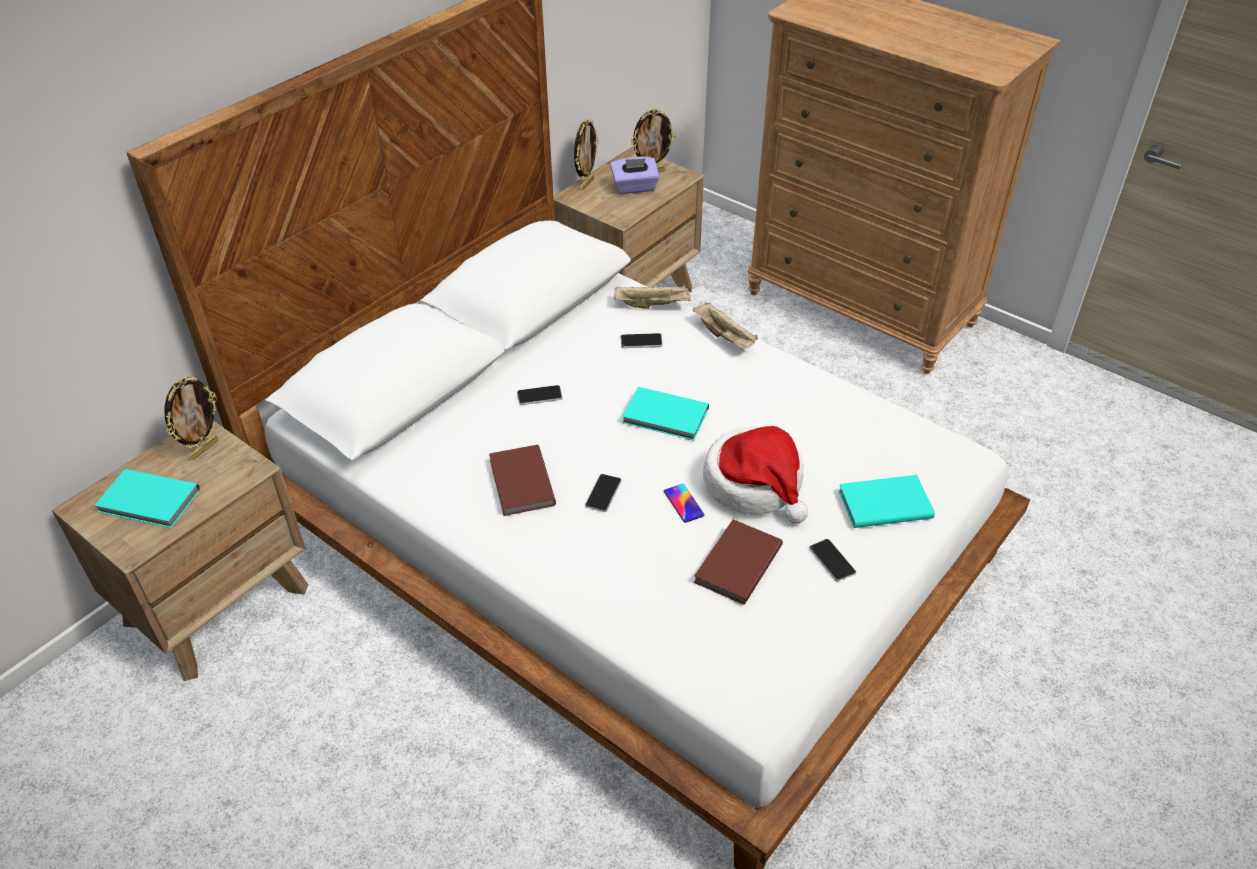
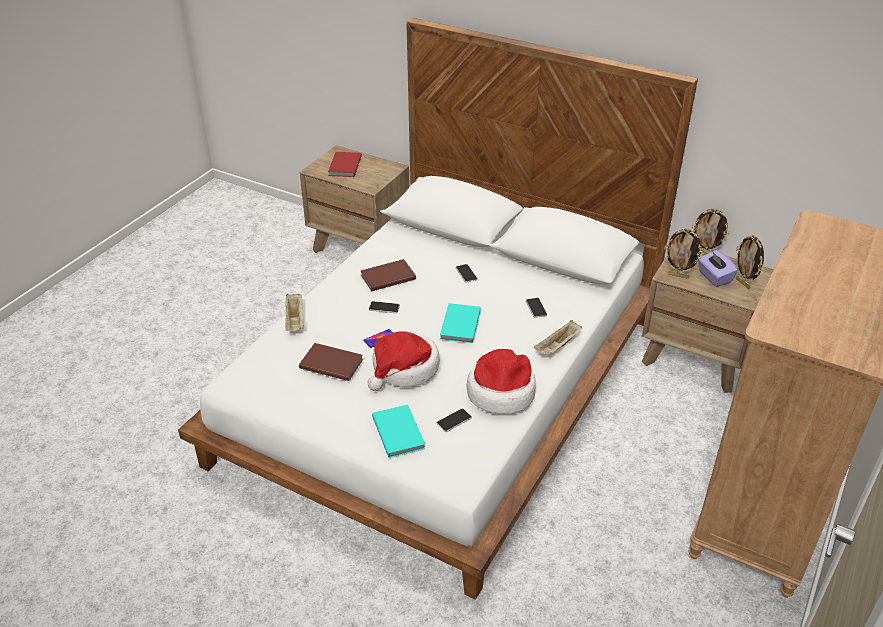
camera: 80 degrees right, 5 degrees down
(149, 502) = (344, 166): turquoise book -> red book
(204, 449) = (382, 171): picture frame -> picture frame (678, 275)
(653, 305) = (580, 309): beige tray -> beige tray (295, 320)
(810, 397) = (501, 392): none -> hat
(832, 561) = (343, 408): phone -> phone (454, 421)

